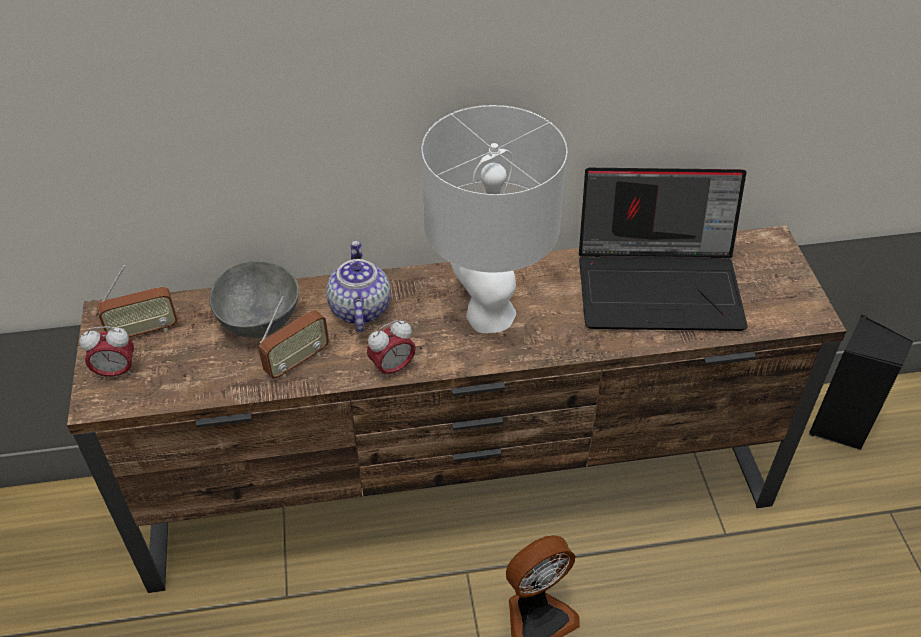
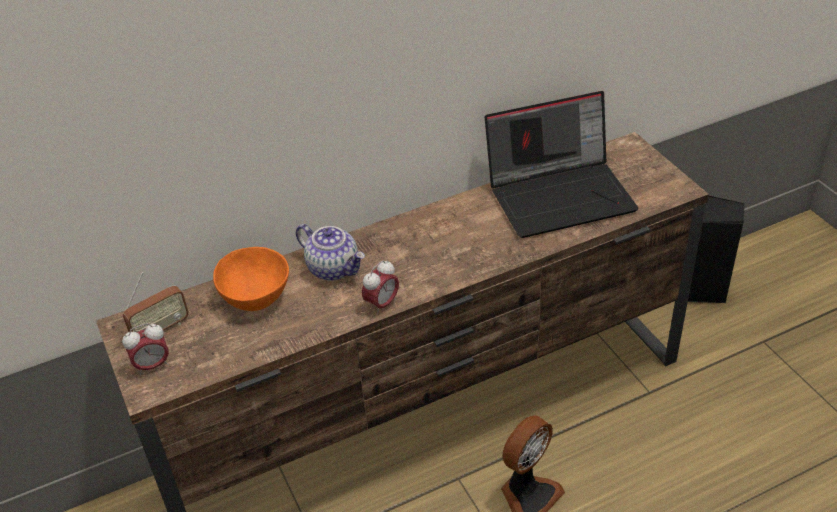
camera: 15 degrees left, 5 degrees down
(260, 319) = (256, 296): grey bowl -> orange bowl
(297, 361) = (302, 319): radio -> none
(359, 308) = (334, 268): teapot -> teapot turned 150 degrees clockwise
(489, 314) = (439, 247): white table lamp -> none

